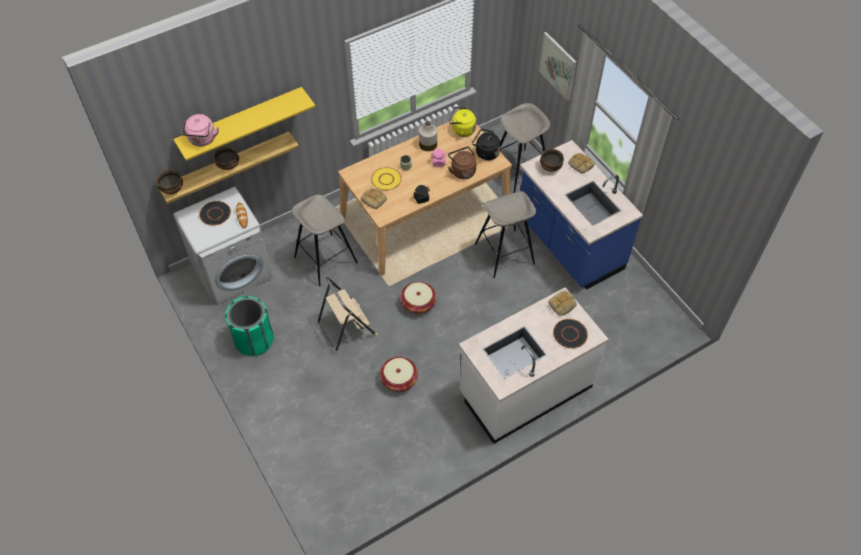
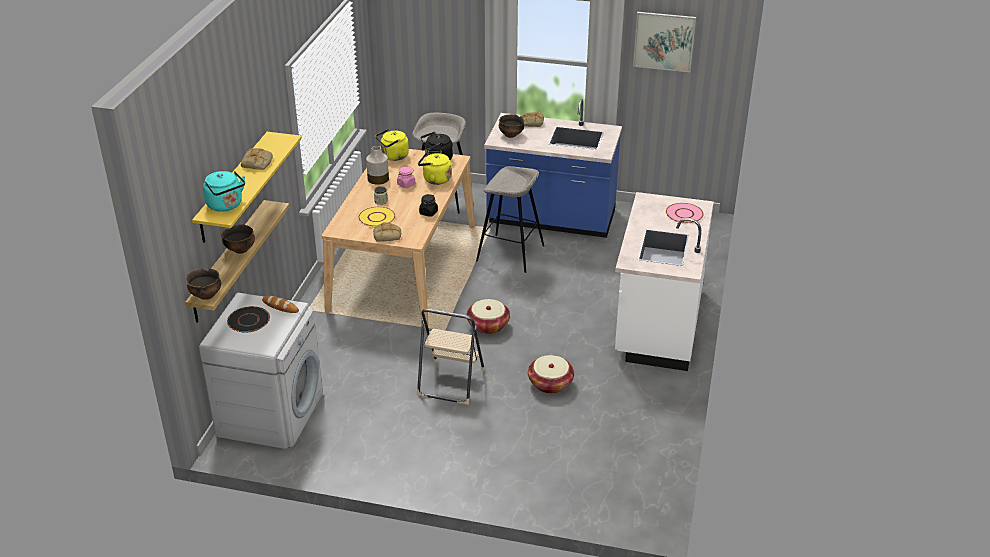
camera: 45 degrees left, 20 degrees down
(202, 140) = (226, 205): pink kettle -> turquoise kettle
(253, 340) = (373, 447): green trash can -> none
(325, 260) = (356, 349): grey stool -> none
(462, 171) = (435, 179): brown kettle -> yellow kettle
(558, 66) = (446, 52): picture -> picture (664, 41)
(562, 305) = (651, 202): bread -> bread (257, 163)
(569, 334) = (684, 214): black plate -> pink plate

